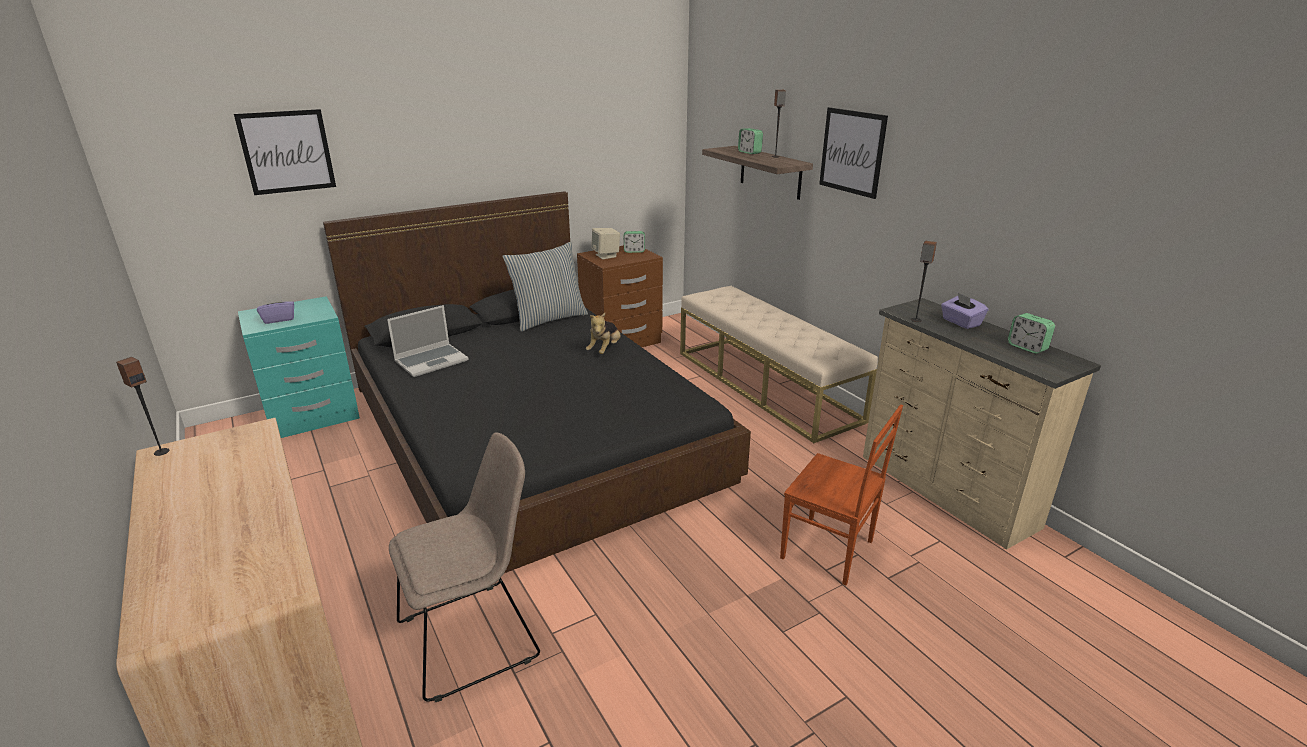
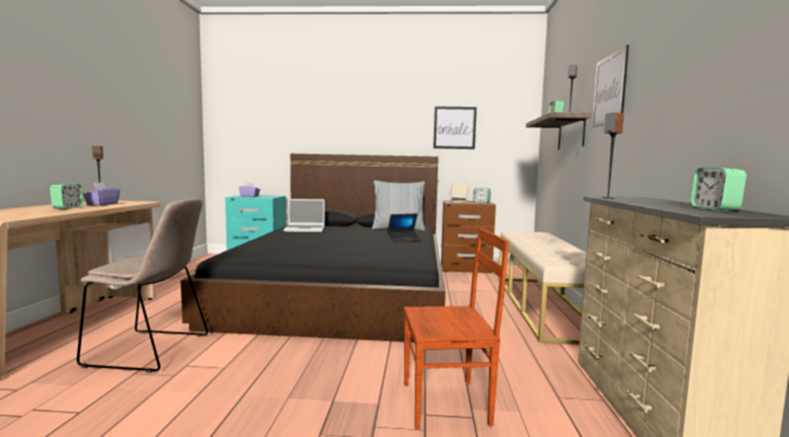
camera: 35 degrees right, 20 degrees down
(228, 506) = (67, 208): none -> alarm clock
(287, 151) = (283, 116): picture -> picture (454, 128)
(605, 350) = (404, 240): plush toy -> laptop
(828, 551) = (447, 404): brown chair -> brown chair turned 75 degrees counterclockwise
(960, 322) = (659, 201): purple tissue box -> purple tissue box (102, 204)

